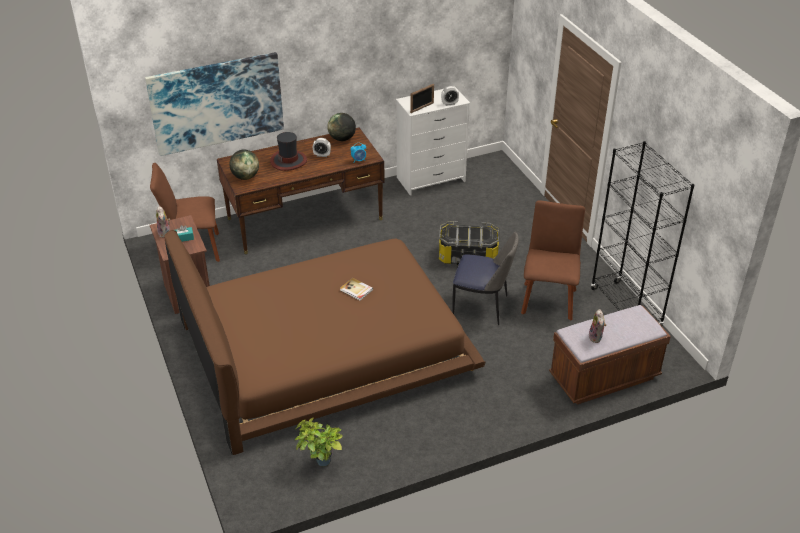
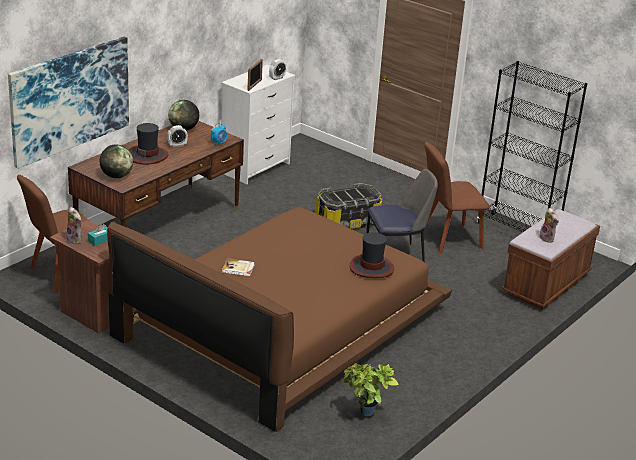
camera: 30 degrees left, 10 degrees down
(356, 290) = (305, 252): book -> book (238, 269)
(400, 323) = (371, 267): none -> hat
(548, 299) = (448, 239): brown chair -> brown chair turned 90 degrees counterclockwise

